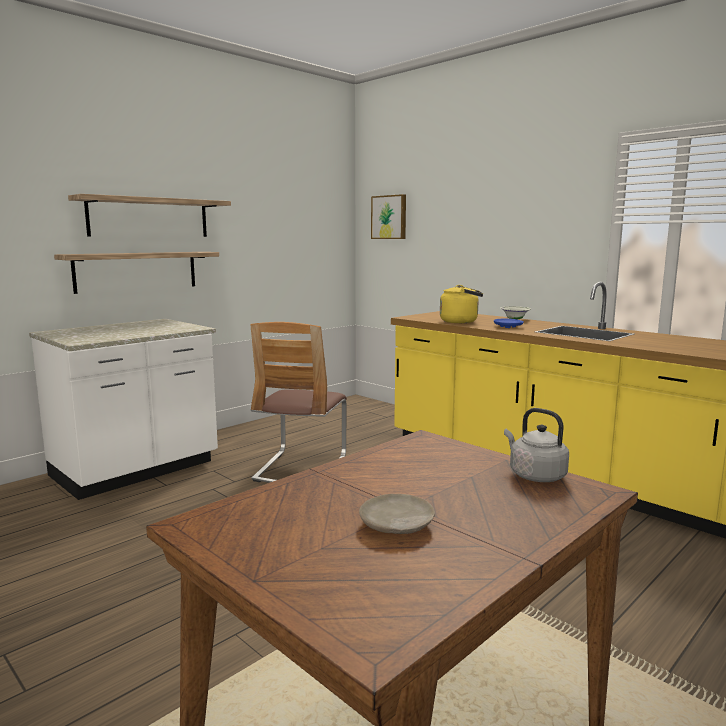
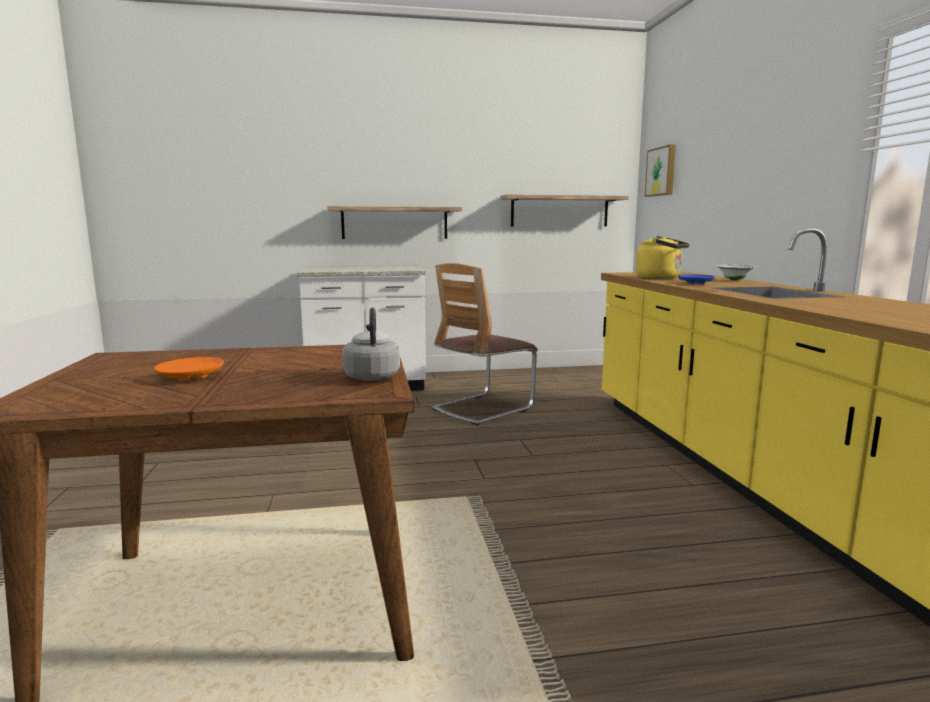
camera: 35 degrees right, 0 degrees up
(149, 217) = (408, 177): shelf -> shelf (559, 211)
(396, 525) = (190, 377): beige plate -> orange plate

